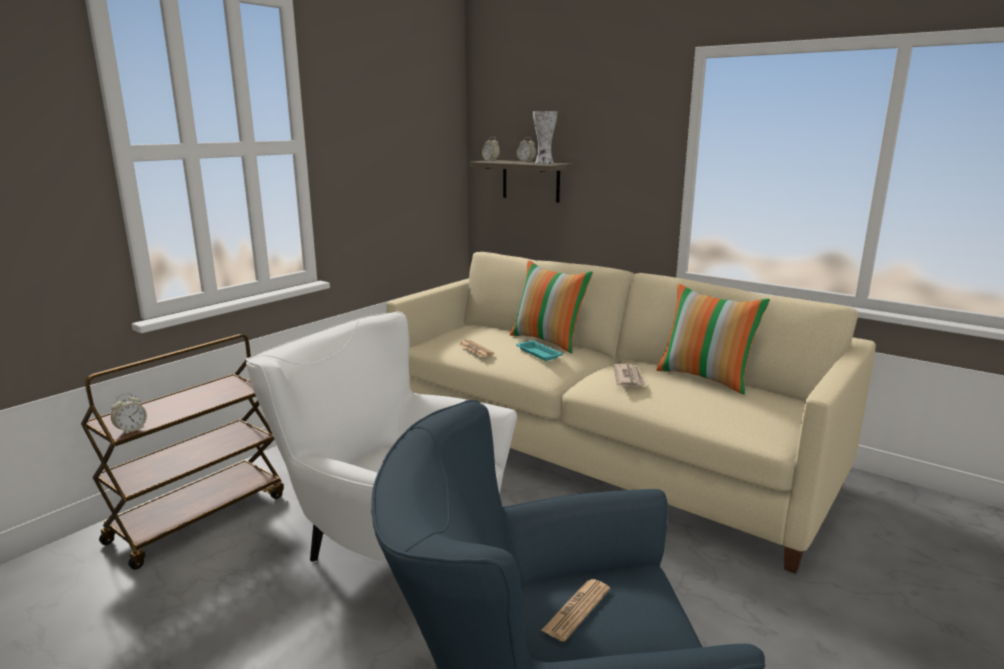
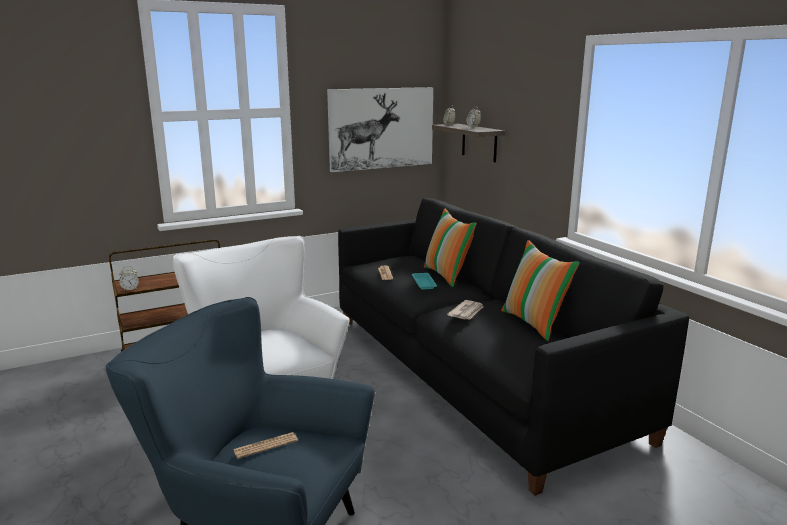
camera: 25 degrees right, 0 degrees up
(407, 168) = (381, 128): none -> picture
(543, 163) = (480, 129): vase -> none
(600, 451) = (472, 372): beige sofa -> black sofa

